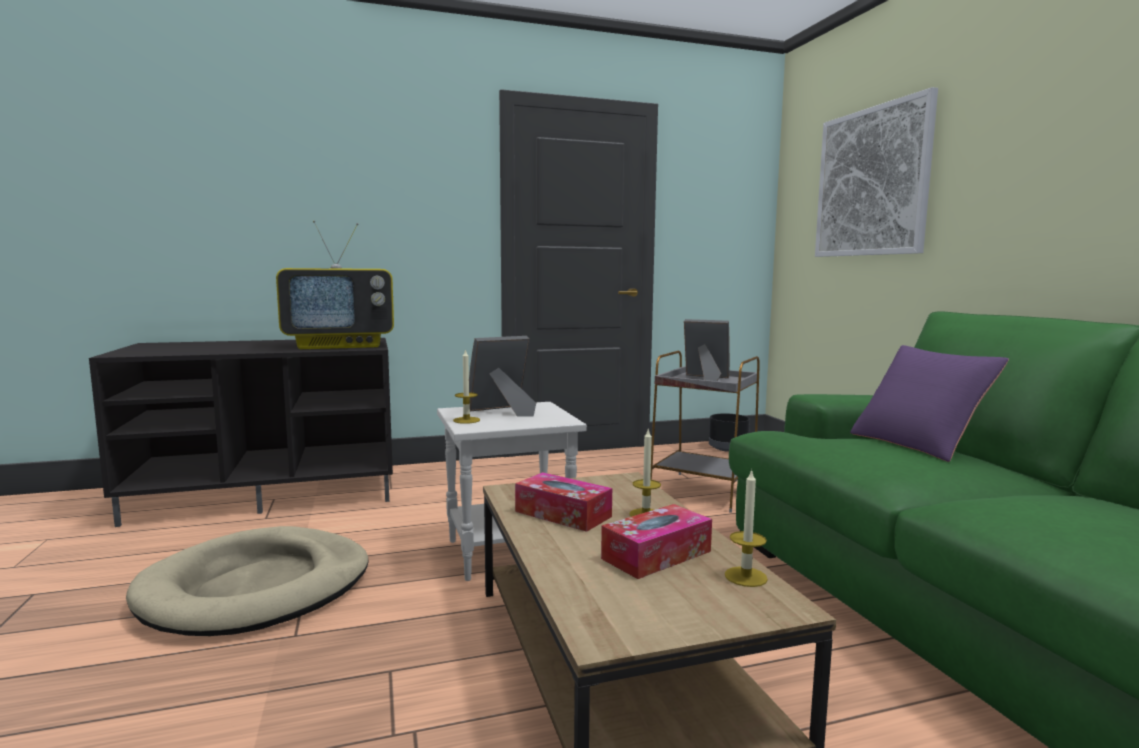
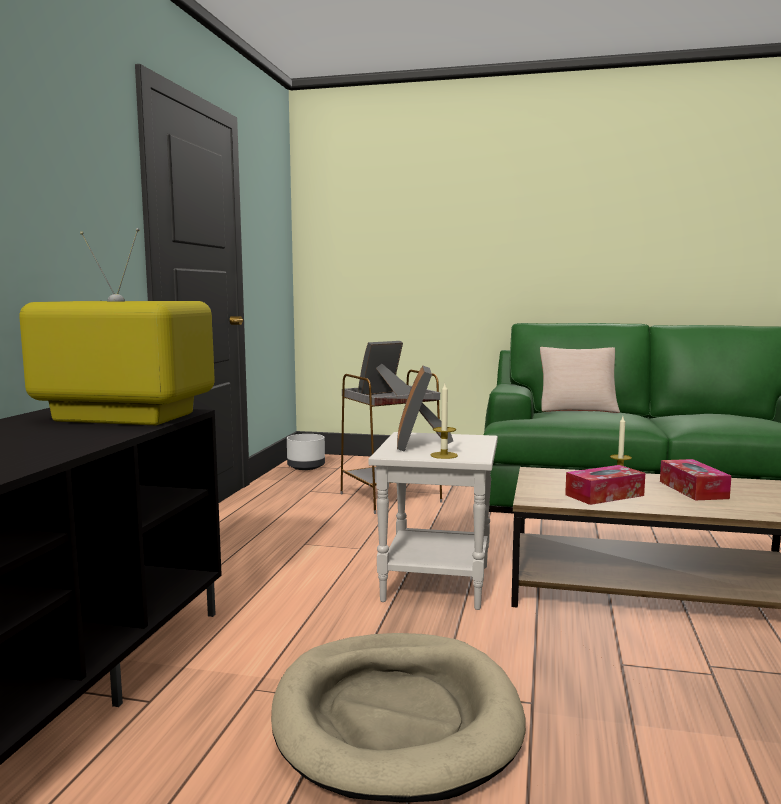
camera: 60 degrees left, 0 degrees up
(341, 345) = (122, 417): television -> television turned 90 degrees counterclockwise
(727, 448) = (305, 467): black planter -> white planter
(745, 577) = (731, 482): candle -> none
(871, 182) = (413, 224): picture -> none
(919, 443) = (577, 408): purple pillow -> beige pillow

